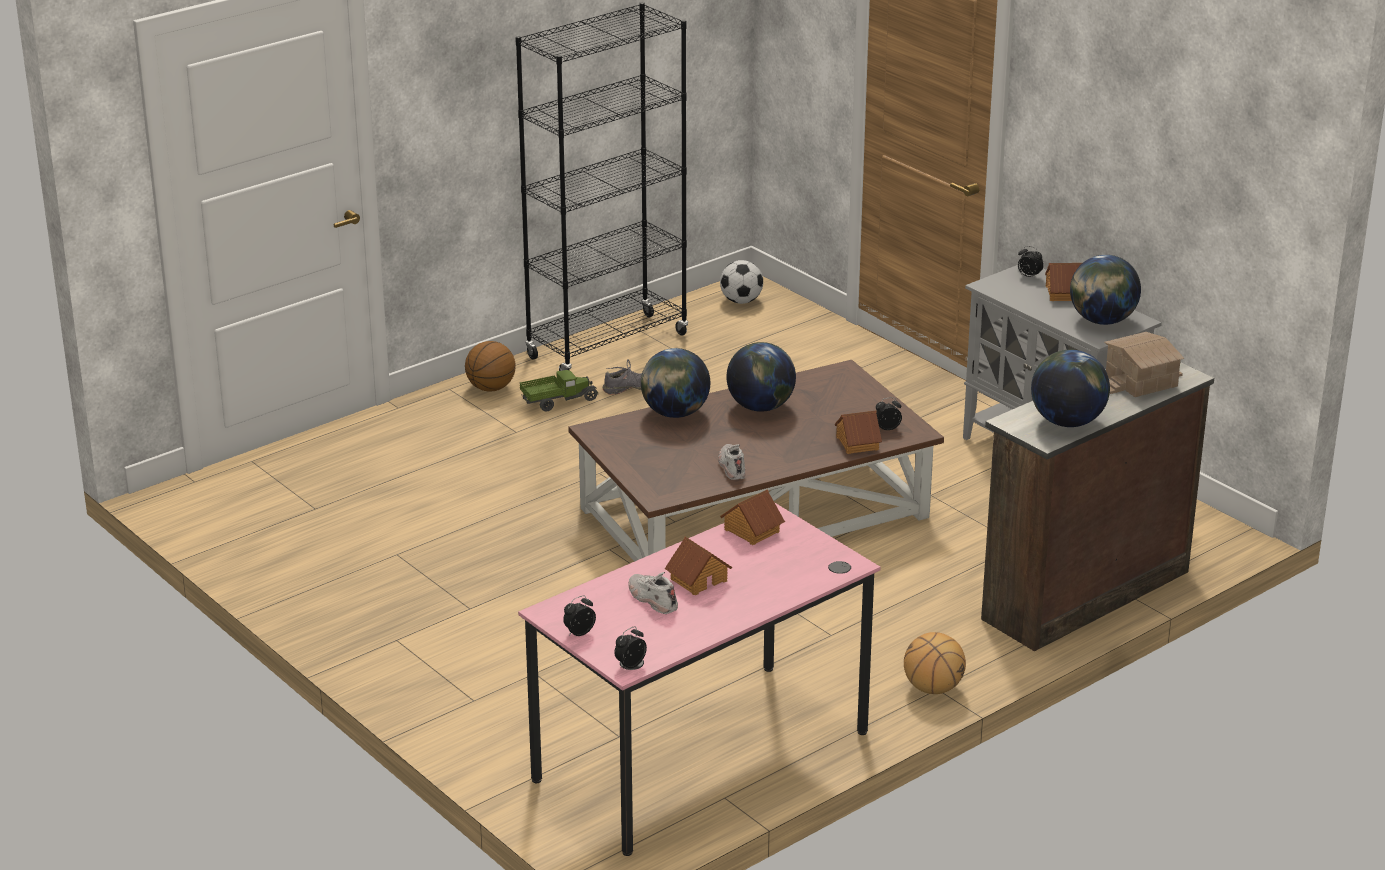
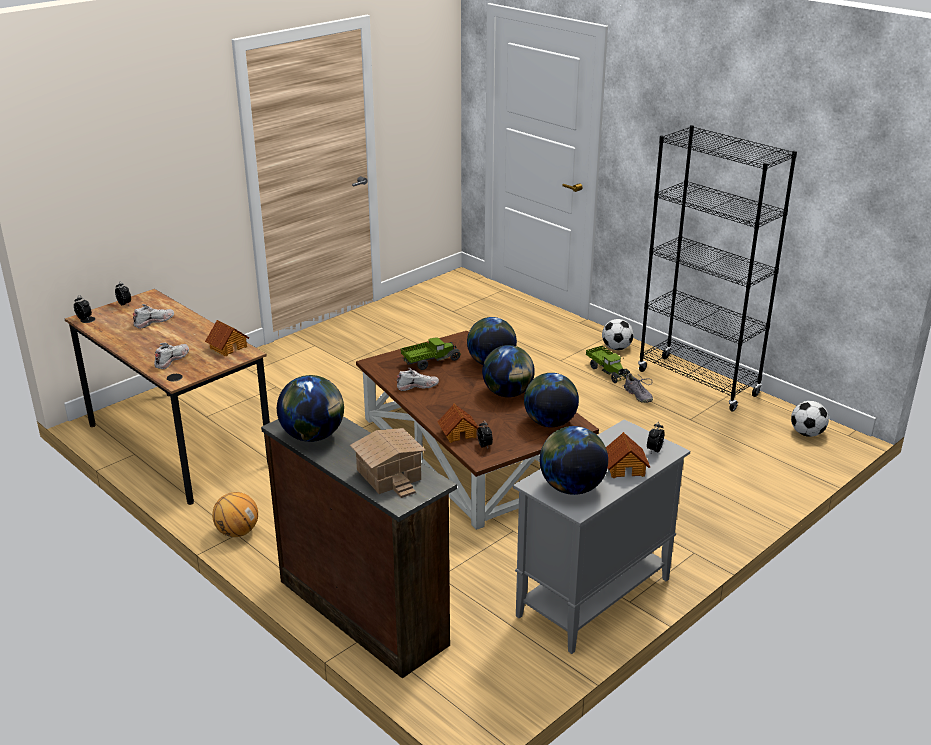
camera: 85 degrees right, 0 degrees up
(491, 388) = (616, 348): basketball -> football
(662, 455) = (430, 362): none -> toy truck
(698, 579) = (172, 333): toy house -> none
(701, 756) = (179, 444): pink desk -> brown desk
(786, 573) = (171, 359): none -> white shoe
(836, 386) = (549, 422): none -> globe

